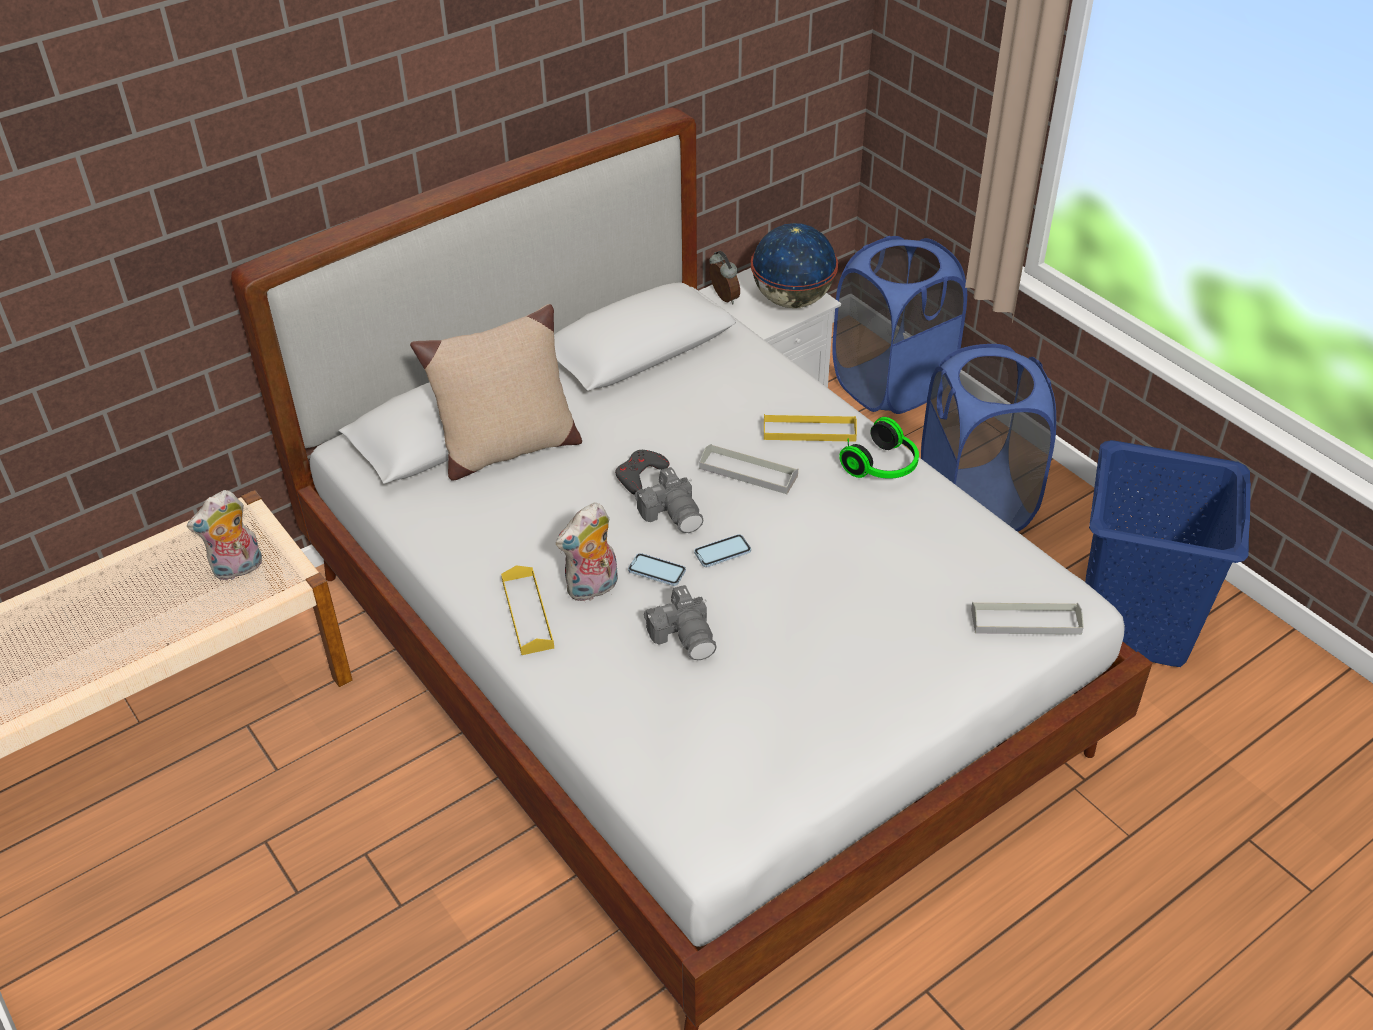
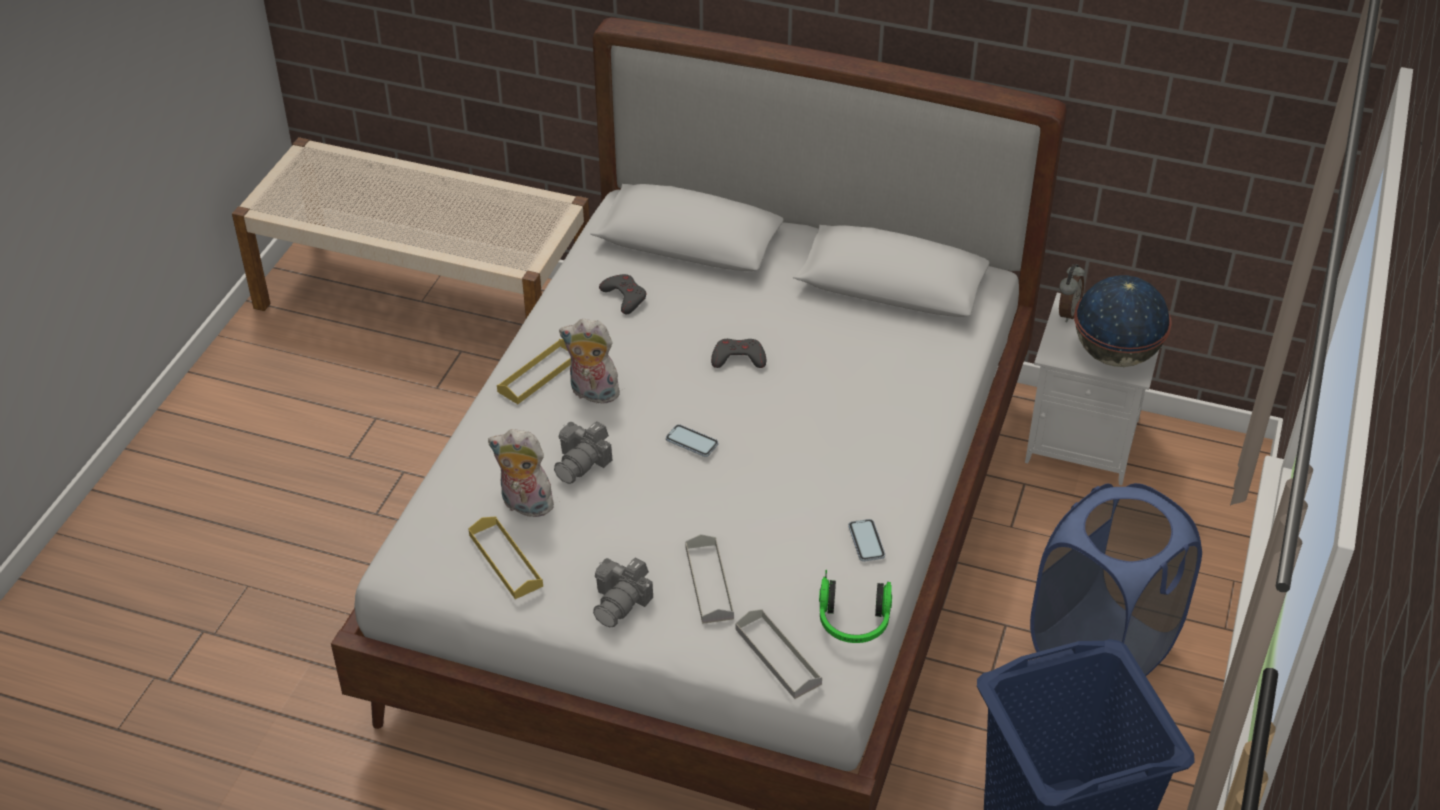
camera: 55 degrees right, 0 degrees up
(237, 569) = (507, 235): plush toy -> plush toy (524, 505)
(481, 507) = (624, 297): none -> grey game controller
(507, 449) = (698, 277): beige pillow -> none
(657, 571) = (639, 417): phone -> phone (866, 541)
(673, 513) = (710, 395): camera -> camera (621, 601)
(748, 472) = (800, 415): grey tray -> grey tray (709, 583)
(809, 431) = (889, 427): yellow tray -> yellow tray (505, 560)
(883, 467) = (889, 491): headphones -> headphones (853, 624)
(891, 384) = (1204, 516): blue laundry basket -> none

